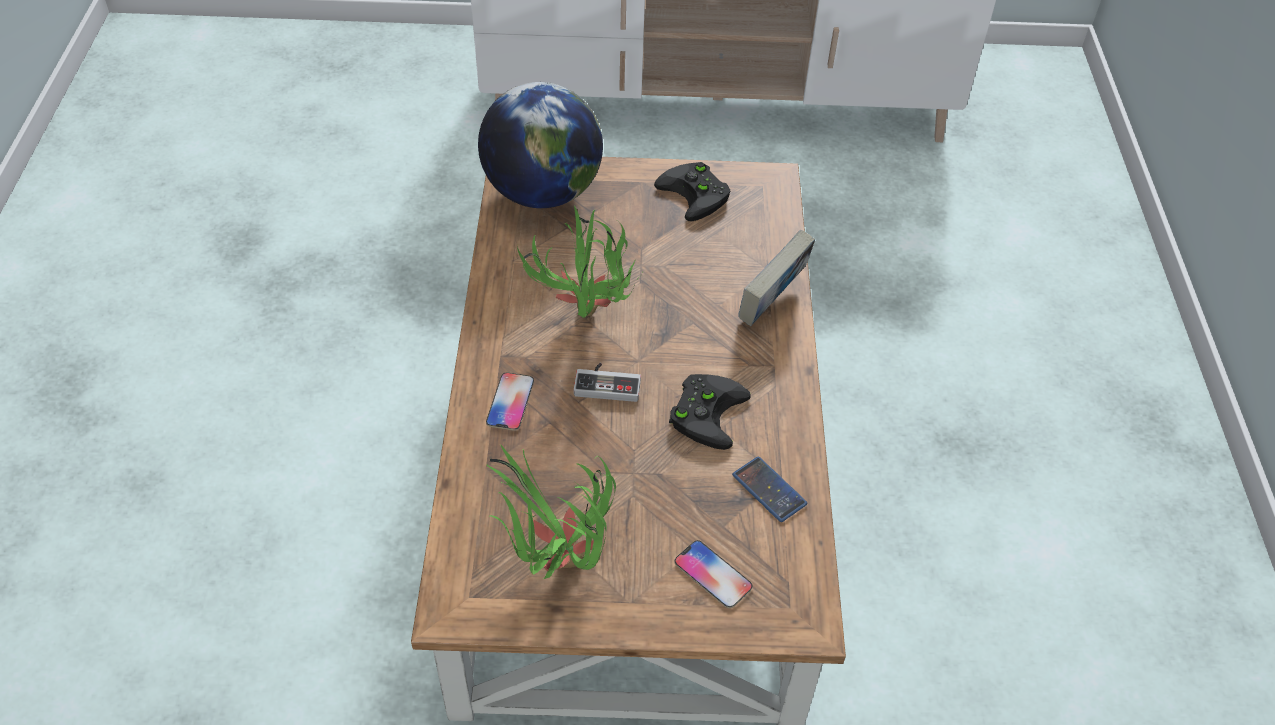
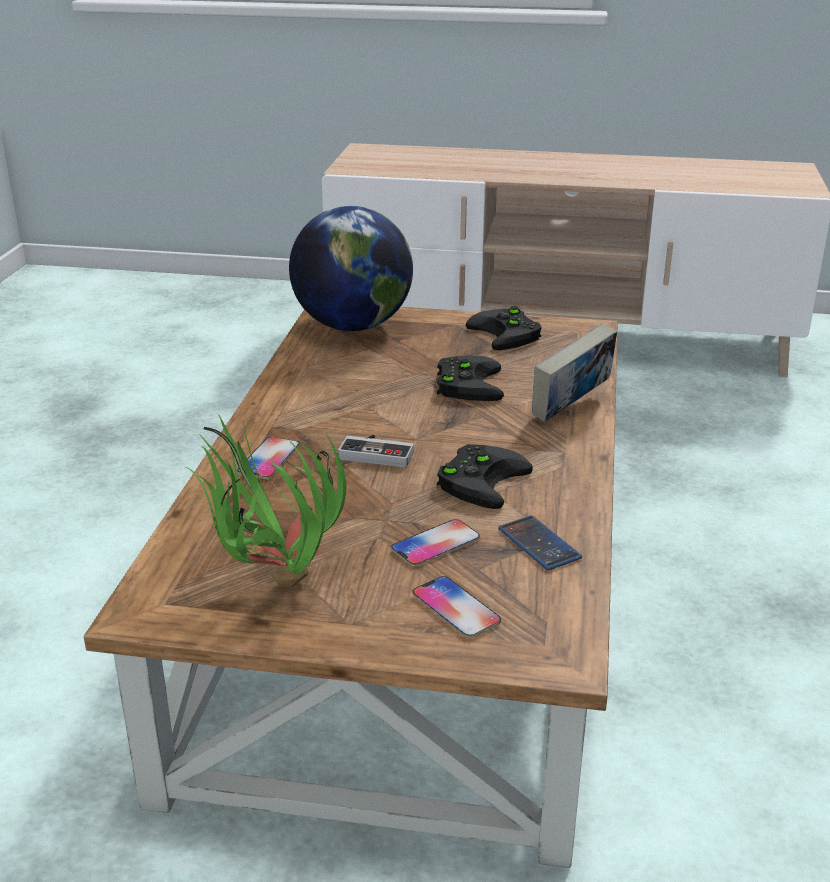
camera: 10 degrees right, 20 degrees down
(585, 322) = (368, 409): potted plant -> none
(669, 274) = (466, 383): none -> black game controller
(682, 499) = (435, 544): none -> phone

